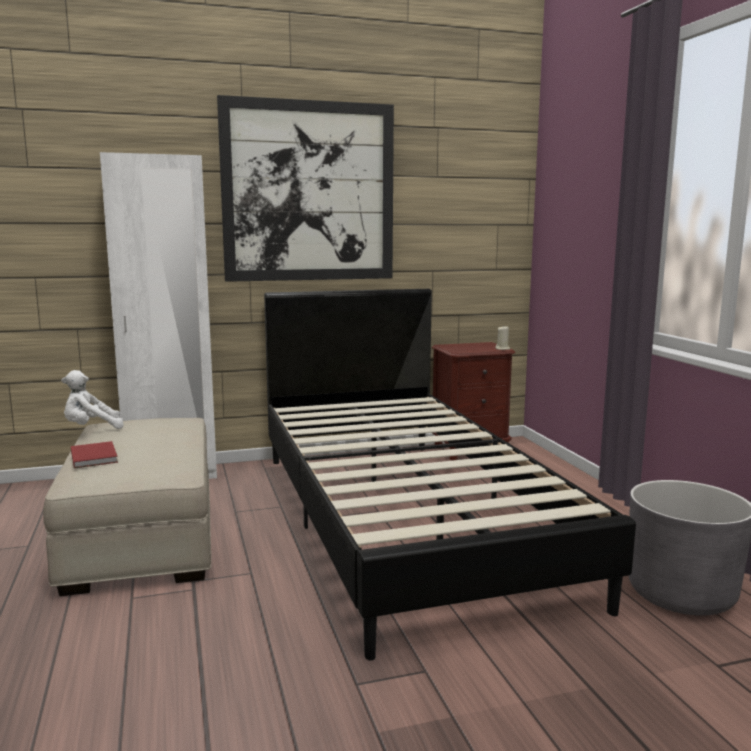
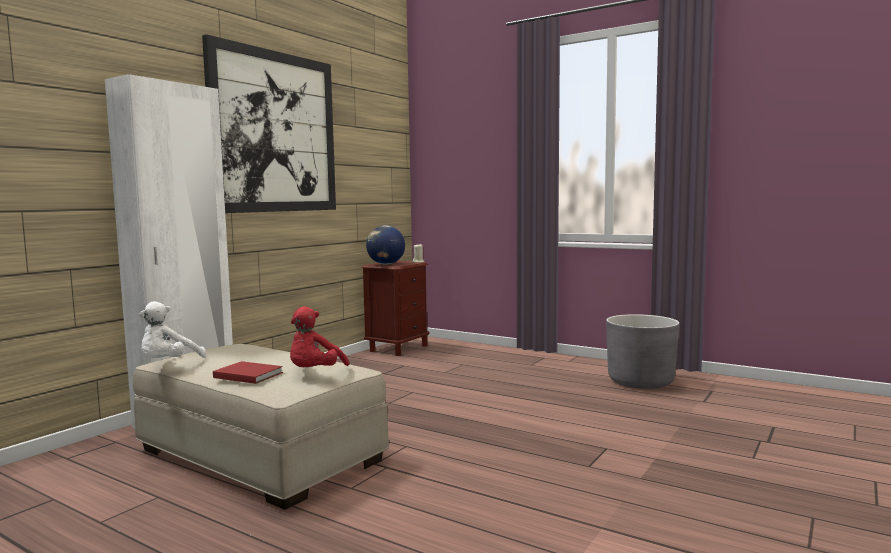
camera: 40 degrees left, 5 degrees down
(135, 470) = (314, 373): none -> red plush toy
(404, 519) = (439, 391): black bed -> none
(457, 347) = (386, 264): none -> globe

